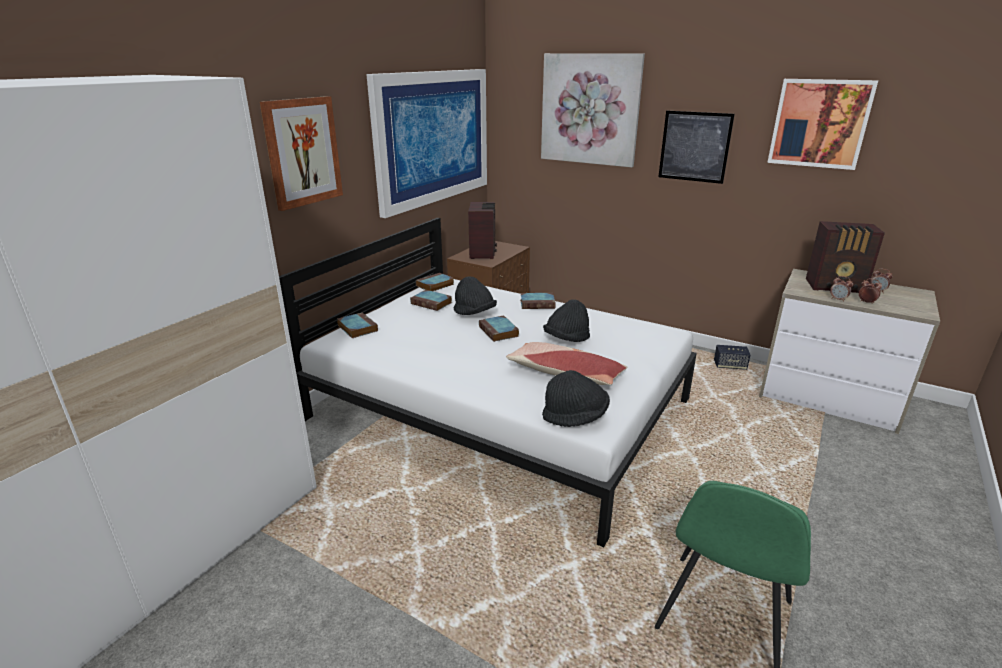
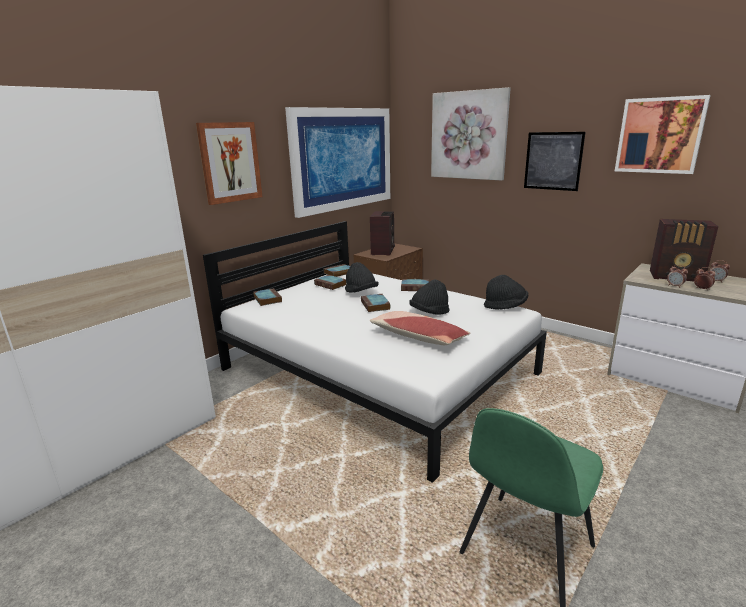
camera: 10 degrees right, 5 degrees down
(575, 417) = (414, 368): black hat -> black hat (505, 306)
(730, 366) = (586, 349): speaker -> none

